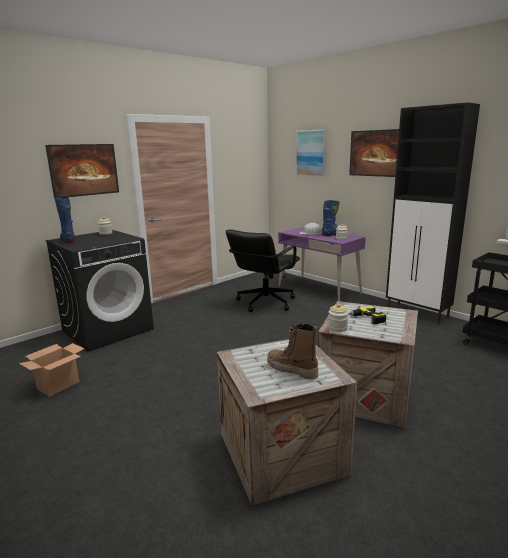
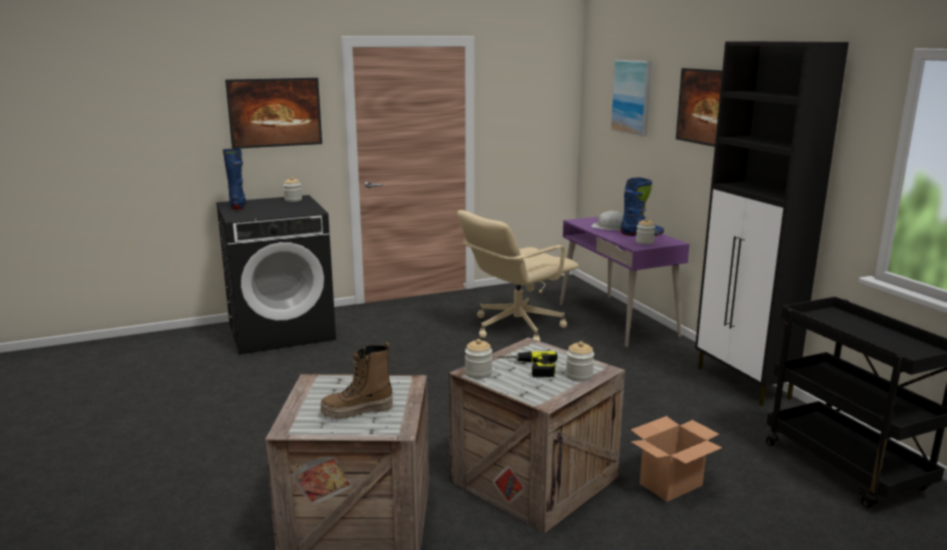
camera: 20 degrees right, 0 degrees up
(58, 385) = (180, 388): cardboard box -> cardboard box (671, 484)
(265, 302) = (515, 327): black office chair -> beige office chair
(292, 370) = (357, 411): boot -> boot turned 75 degrees counterclockwise
(398, 318) = (579, 376): none -> jar

